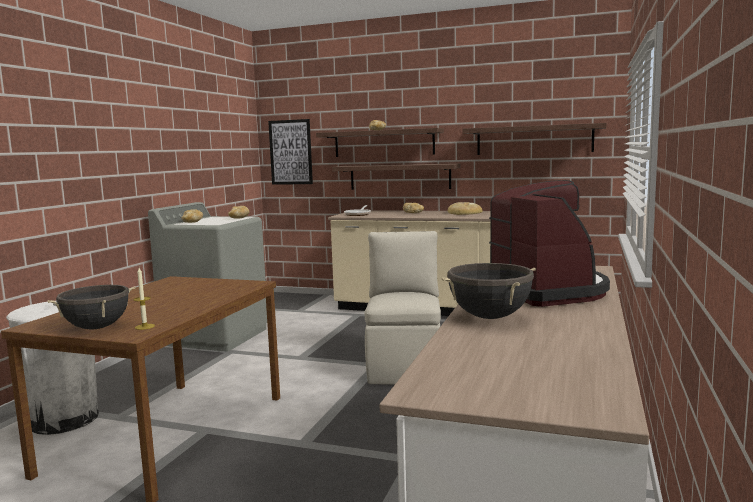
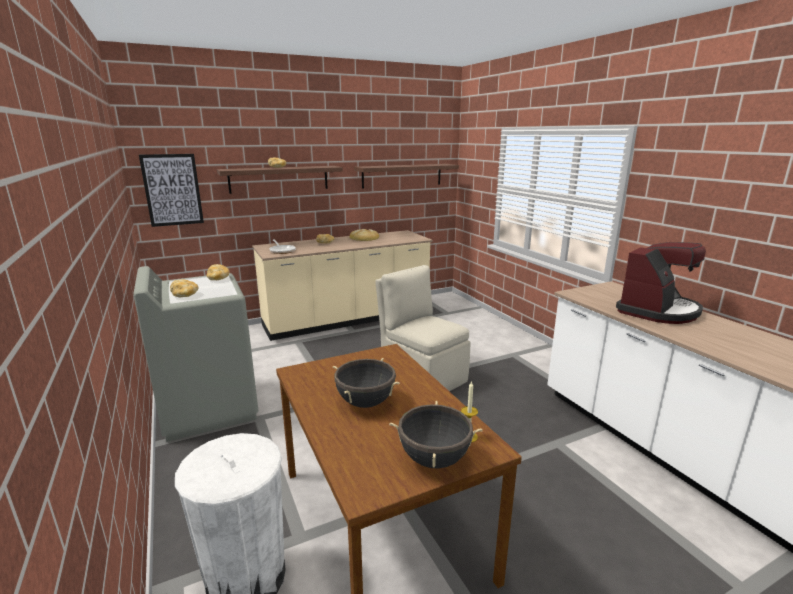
camera: 45 degrees left, 10 degrees up
(399, 177) = (296, 210): shelf -> none
(490, 317) = (710, 342): black cooking pot -> black cooking pot (366, 402)
(548, 290) = (657, 311): coffee machine -> coffee machine turned 105 degrees clockwise

